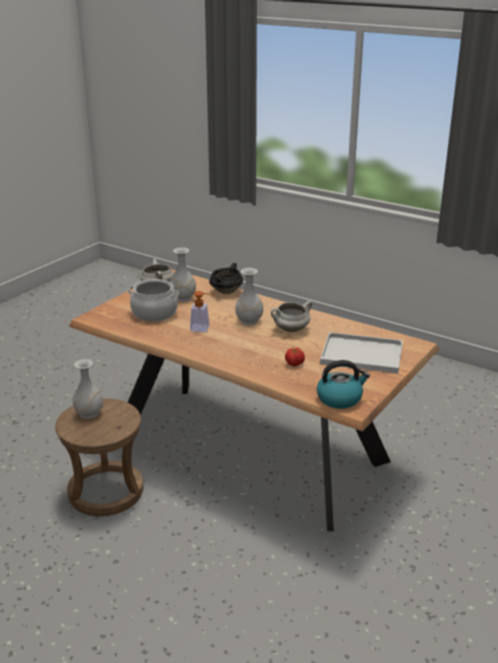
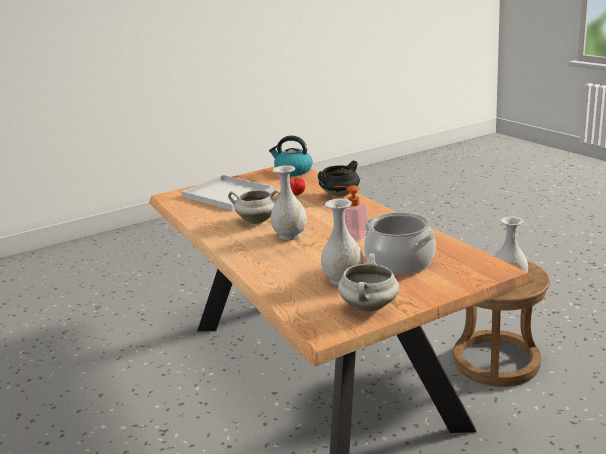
camera: 150 degrees left, 5 degrees down
(226, 291) = (271, 281): black cooking pot -> black cooking pot (340, 195)

